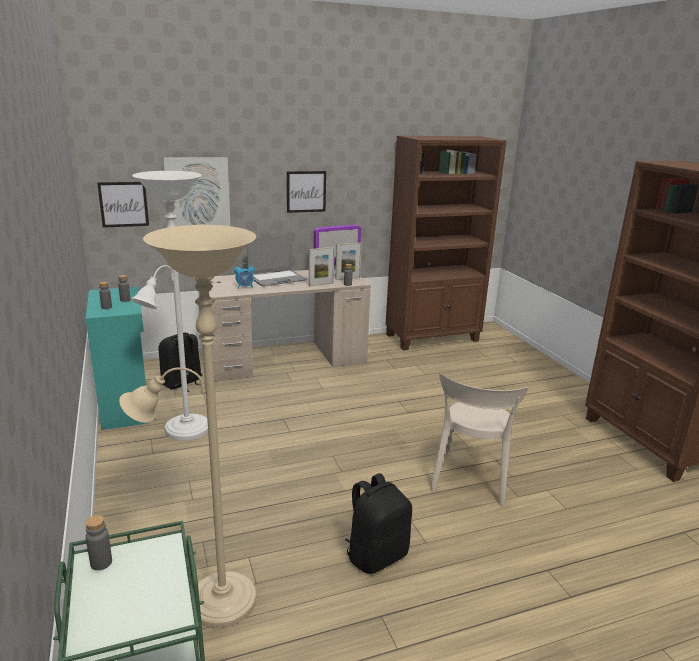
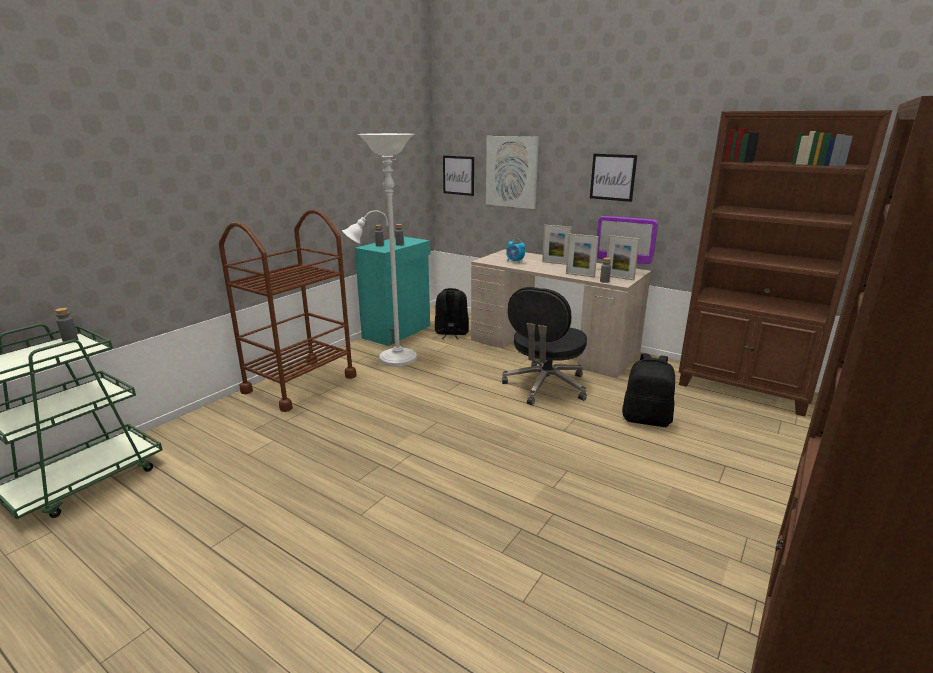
camera: 55 degrees right, 0 degrees up
(147, 504) = (300, 384): none -> brown cart
(213, 601) = (220, 446): beige floor lamp -> none
(277, 279) = (555, 263): laptop -> picture frame
(341, 390) = (545, 386): none -> black office chair
(376, 555) = (320, 494): black backpack -> black backpack (646, 419)
(470, 481) = (490, 508): beige chair -> none

